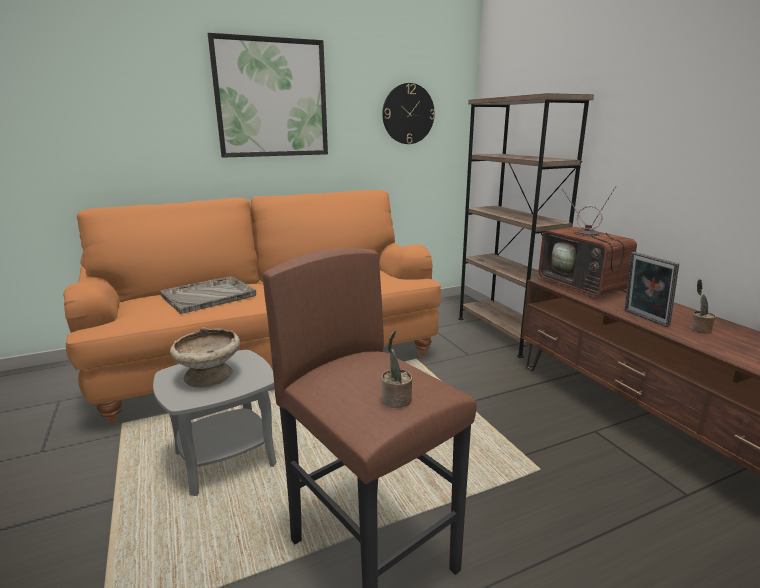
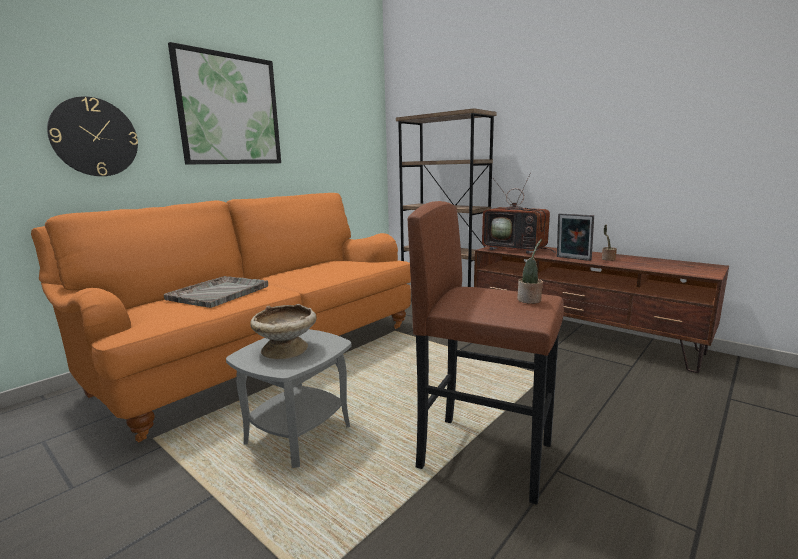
camera: 25 degrees left, 5 degrees down
(408, 114) = (339, 130): wall clock -> wall clock (94, 137)

